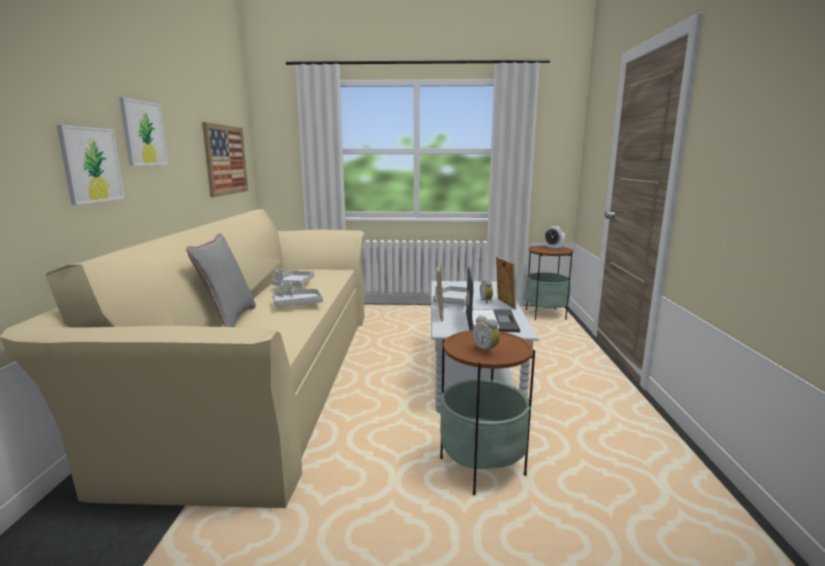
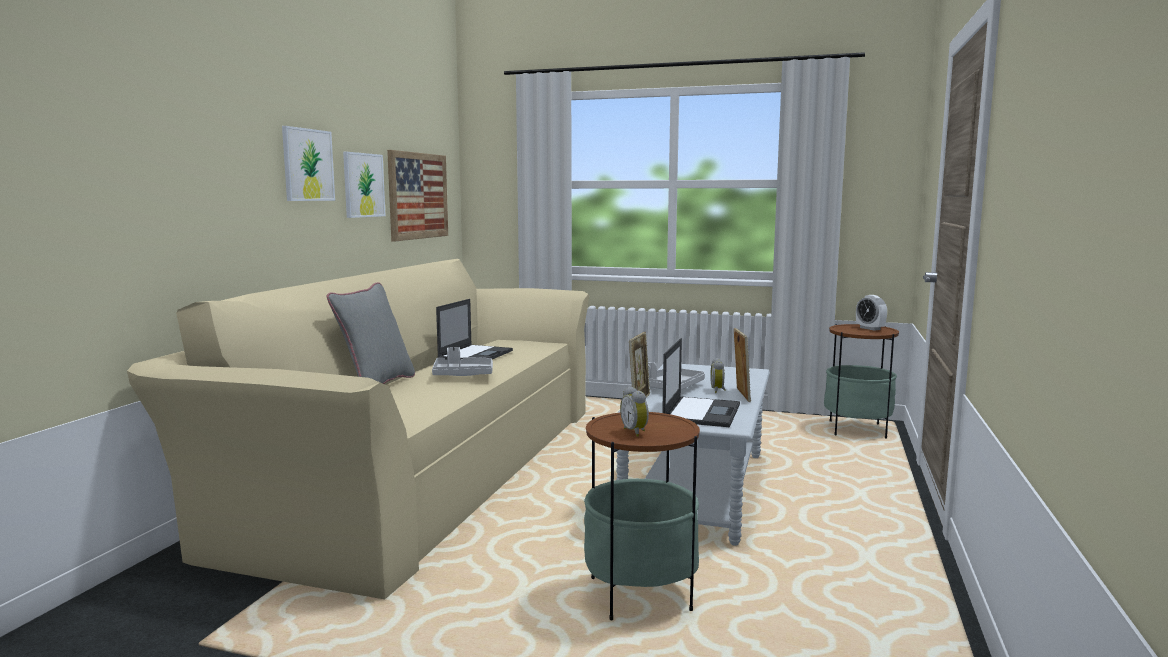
camera: 15 degrees right, 5 degrees down
(91, 165) = (242, 200): picture -> picture (363, 185)
(294, 284) = (476, 354): grey tray -> laptop

